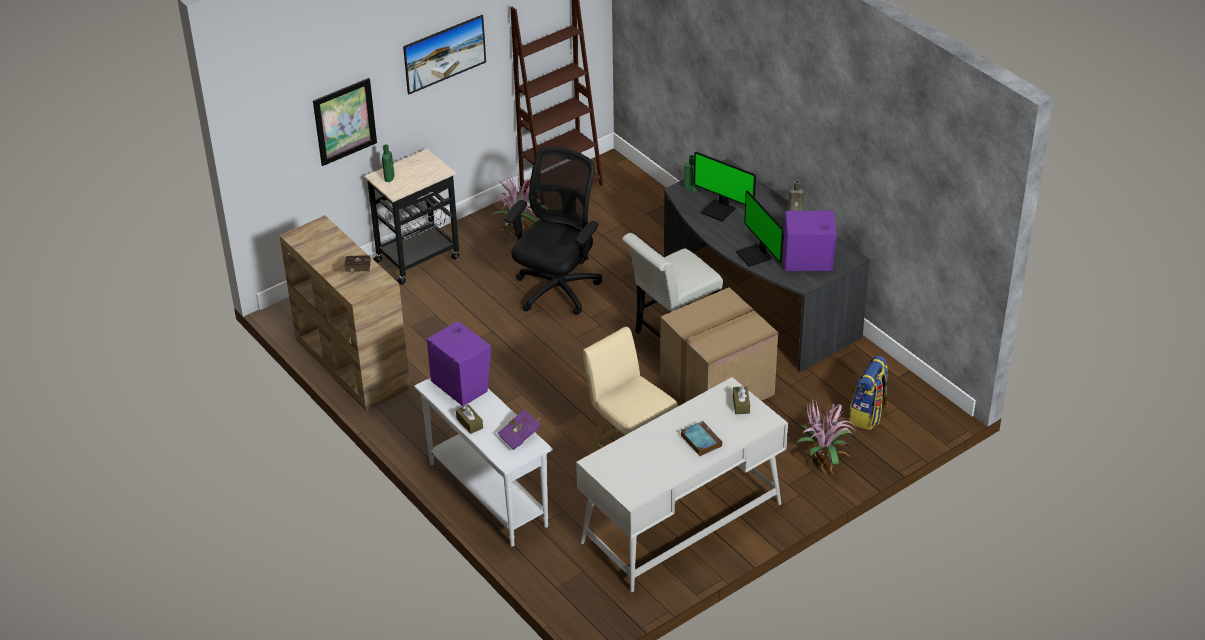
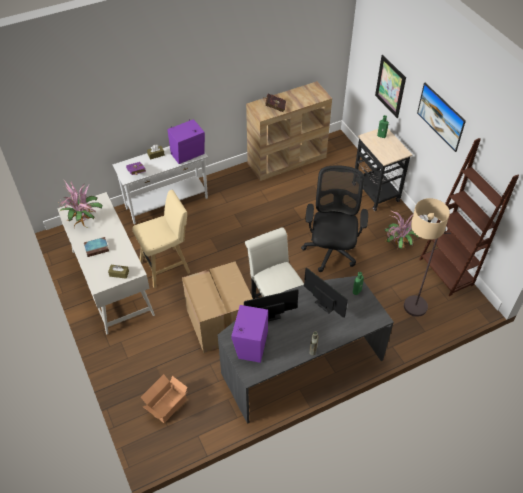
camera: 100 degrees right, 10 degrees up
(556, 293) = (331, 254): black office chair -> black office chair turned 120 degrees counterclockwise
(632, 218) = (408, 306): none -> beige floor lamp
(719, 210) = (327, 303): monitor -> monitor turned 90 degrees clockwise
(823, 459) = (134, 366): potted plant -> potted plant (84, 221)
(868, 415) = (166, 405): backpack -> cardboard box

